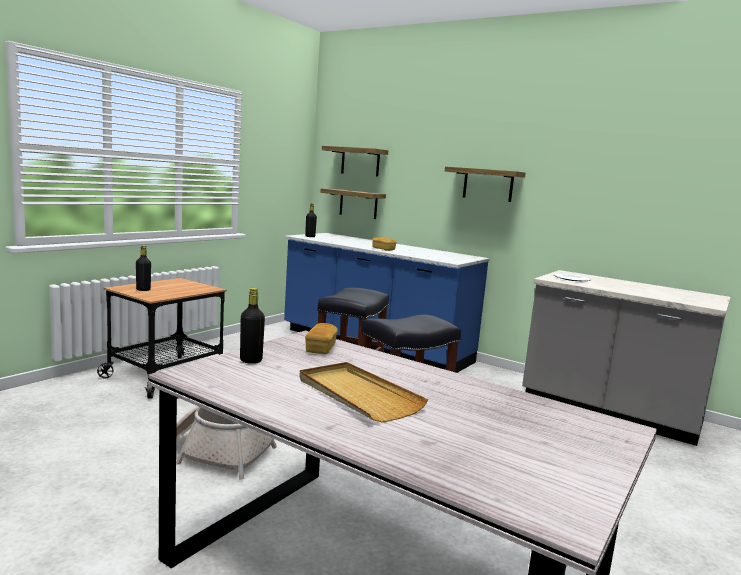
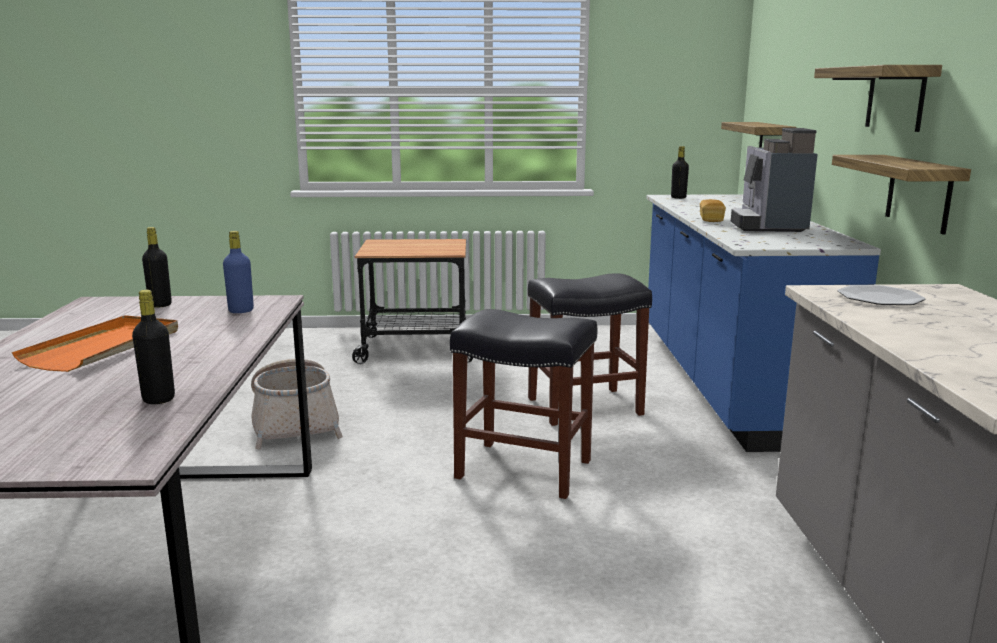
camera: 55 degrees right, 5 degrees up
(143, 290) = (387, 245): black bottle -> black bottle (158, 399)
(320, 349) = (241, 311): bread -> blue bottle
(357, 395) = (104, 347): beige tray -> orange tray
(360, 161) = (779, 73): shelf -> shelf (919, 193)
(416, 250) = (768, 226): none -> coffee machine

